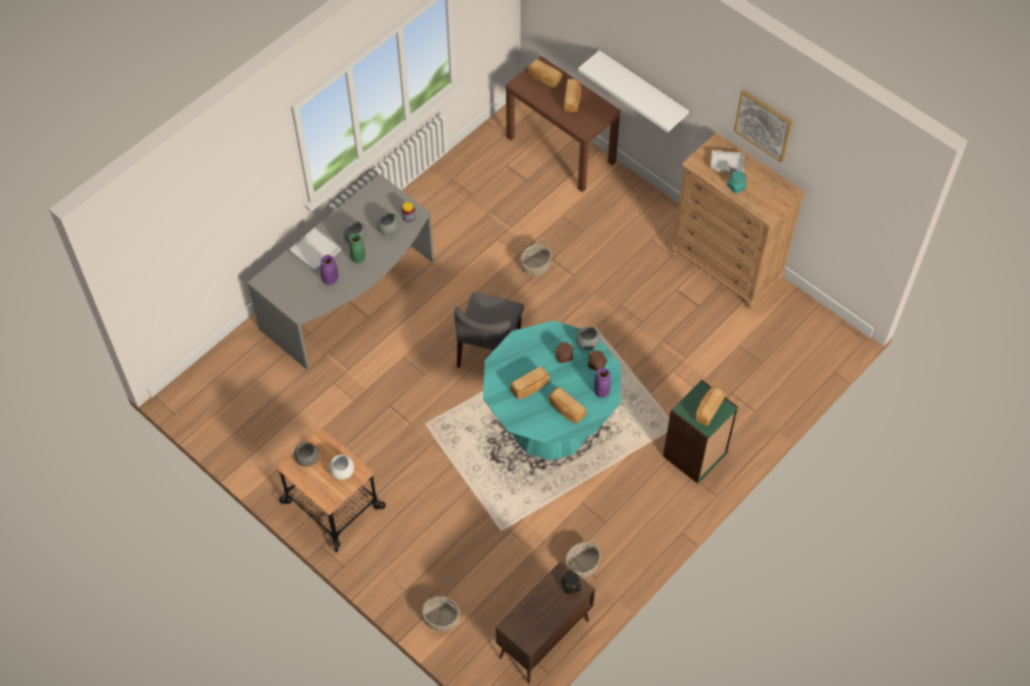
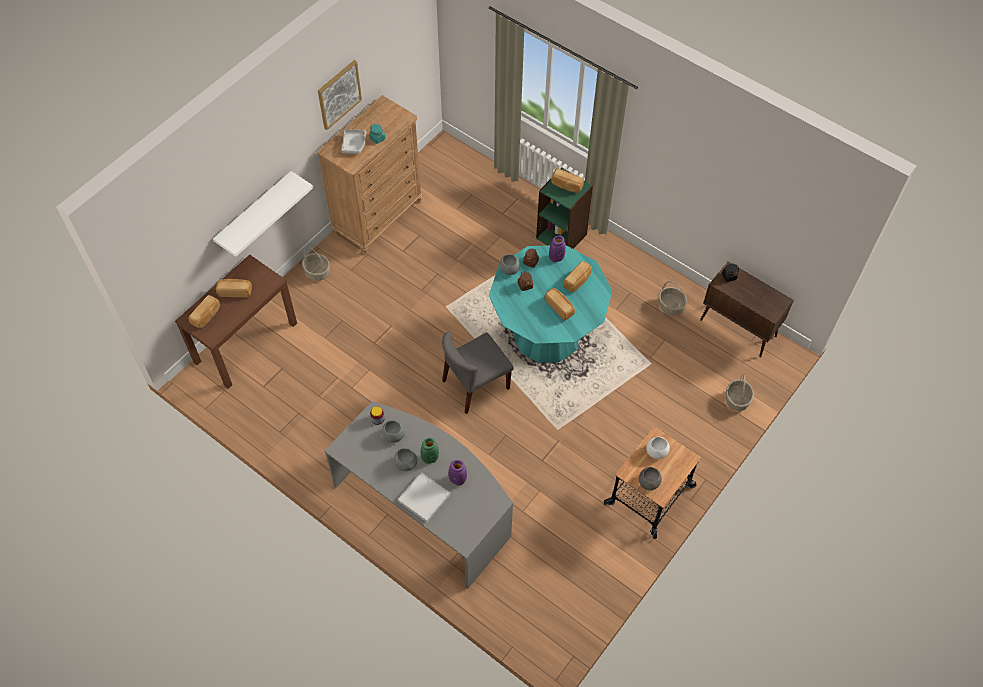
camera: 95 degrees left, 0 degrees up
(489, 350) = (475, 385): grey chair -> grey chair turned 135 degrees clockwise
(536, 265) = (381, 355): basket -> basket (317, 272)

